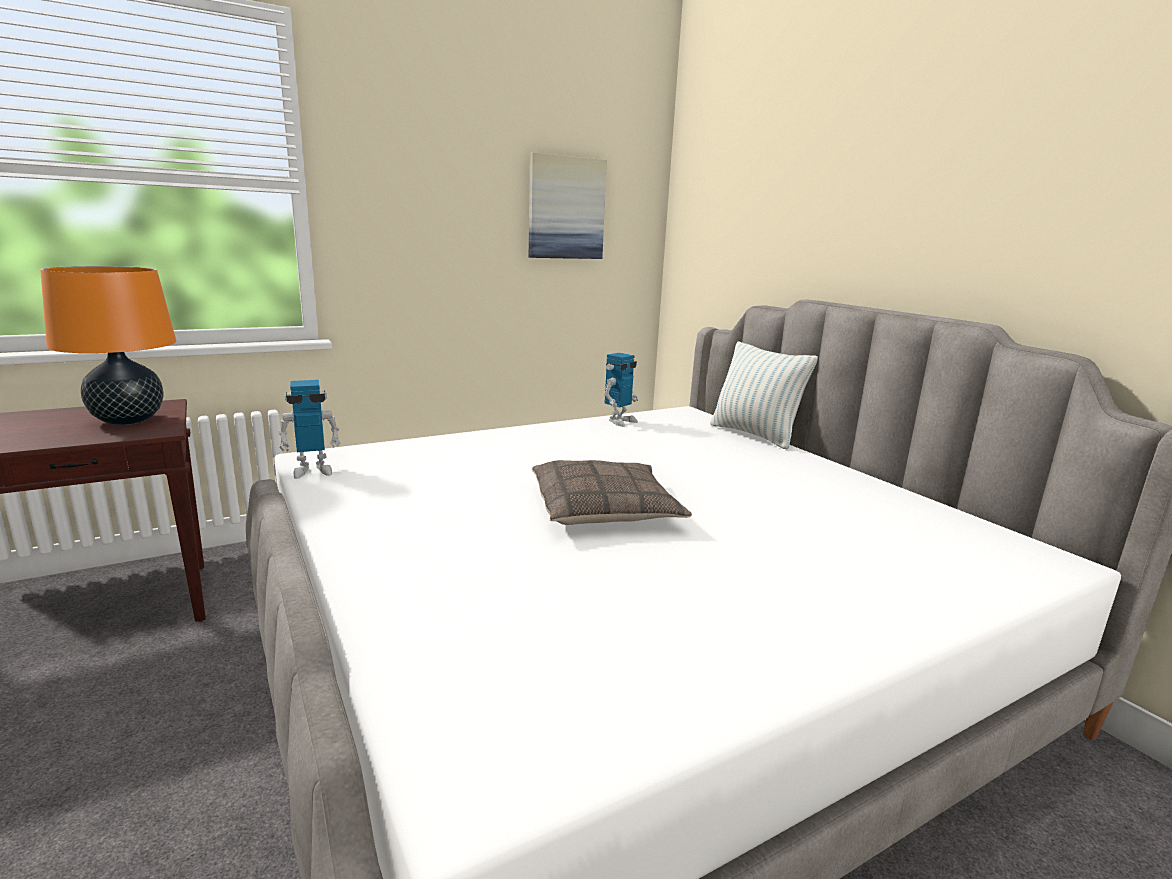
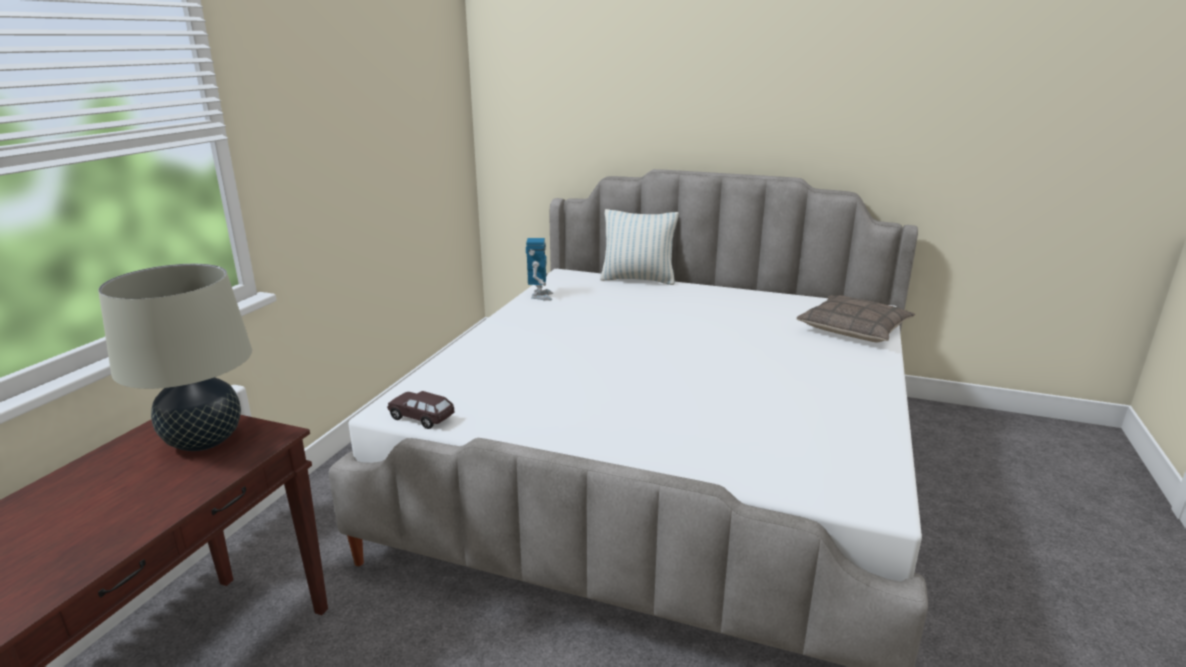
camera: 40 degrees left, 5 degrees up
(128, 420) = (204, 441): orange table lamp -> beige table lamp
(312, 470) = (422, 418): toy robot -> brown toy car
(566, 208) = (413, 106): picture -> none
(605, 509) = (664, 362): pillow -> pillow (854, 329)

